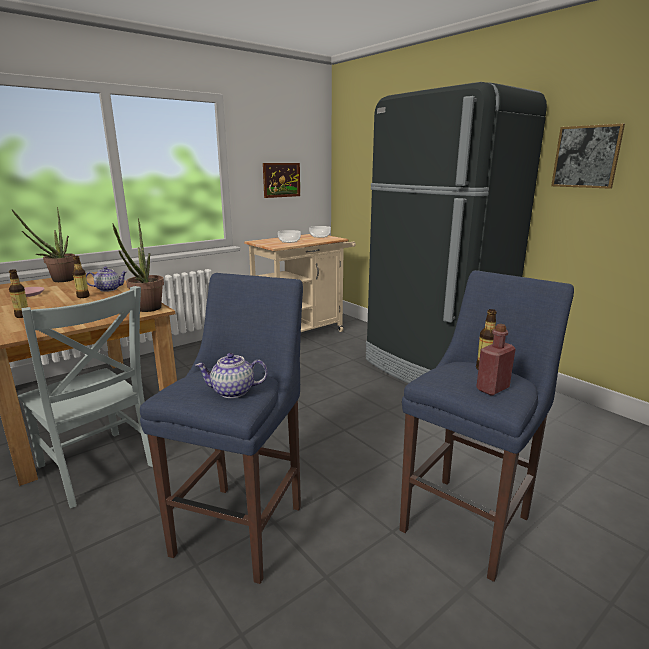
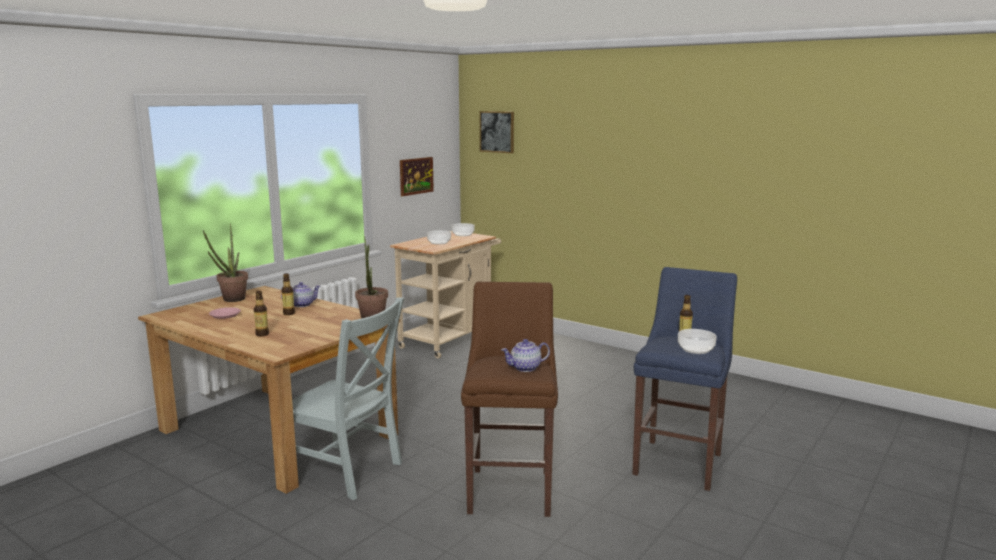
camera: 15 degrees left, 5 degrees down
(243, 525) = (511, 489): blue stool -> brown stool
(433, 368) = (601, 361): black fridge -> none
(492, 389) = (696, 349): red bottle -> bowl
(586, 157) = (721, 164): picture -> picture (497, 131)

